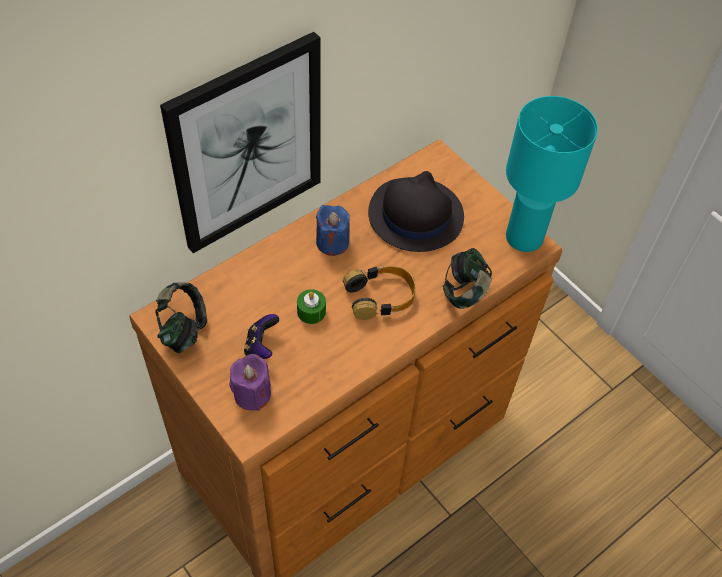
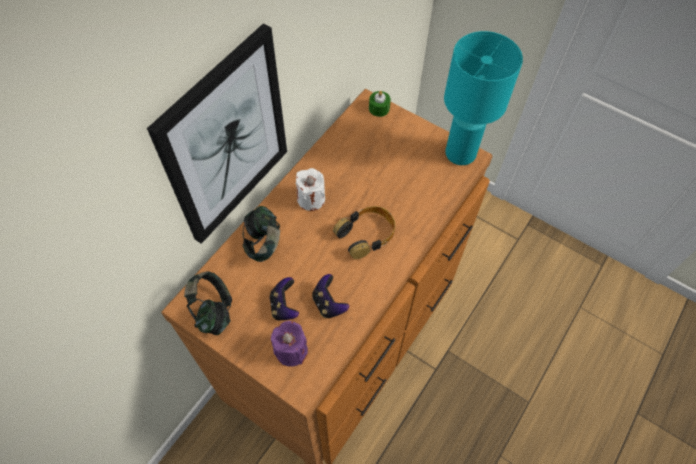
camera: 15 degrees left, 5 degrees up
(311, 311) = (315, 263): green candle -> green candle (379, 108)
(311, 357) = (329, 304): none -> game controller
(332, 242) = (311, 199): blue candle -> white candle
(414, 215) = (369, 157): black hat -> none
(465, 291) = (431, 211): headphones -> headphones (263, 243)

